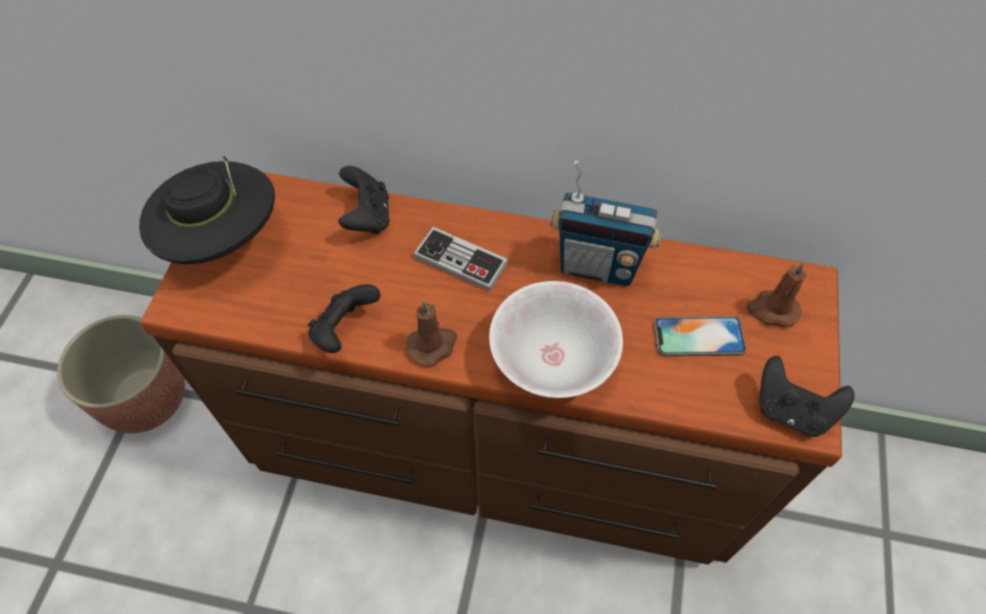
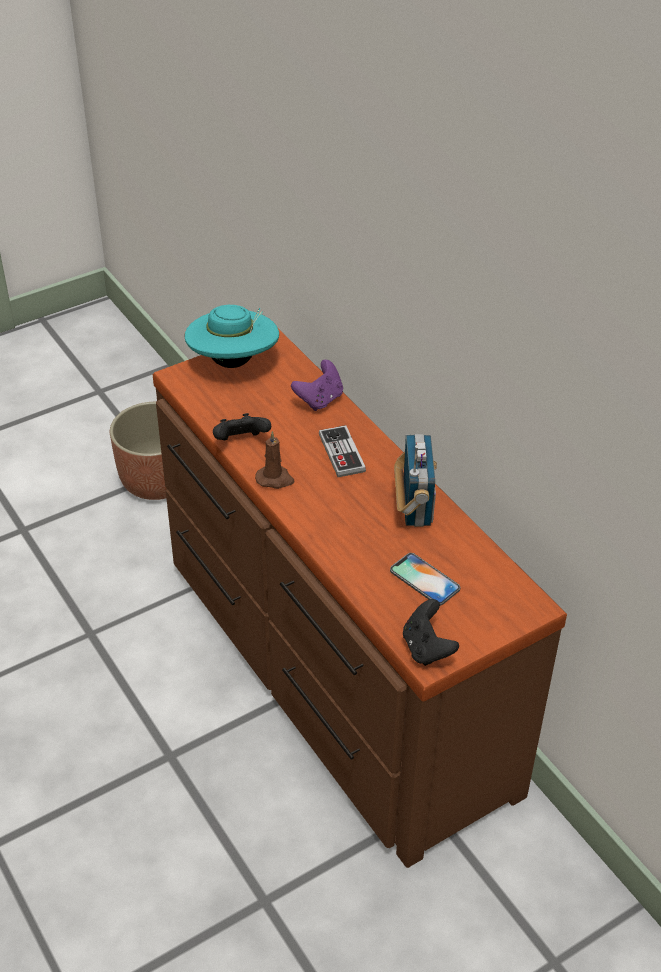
camera: 45 degrees right, 15 degrees down
(223, 240) = (233, 362): black hat -> turquoise hat
(367, 217) = (319, 400): black game controller -> purple game controller
(553, 359) = (328, 529): white bowl -> none
(597, 266) = (414, 508): radio -> radio turned 150 degrees counterclockwise
(772, 310) = (489, 600): brown candle -> none

